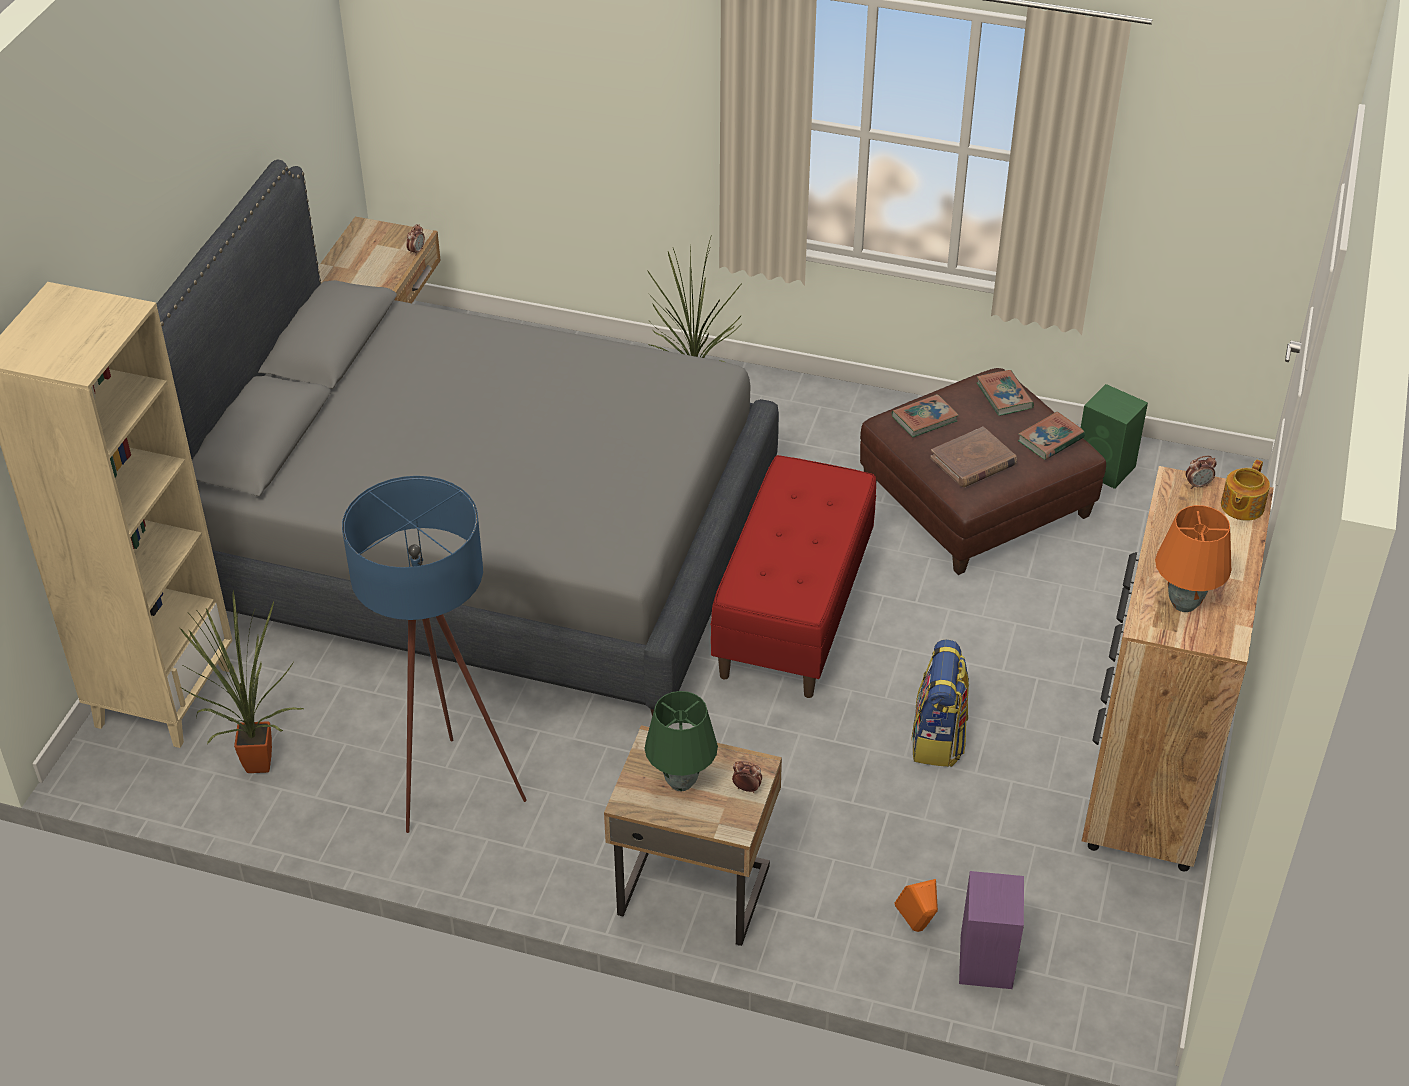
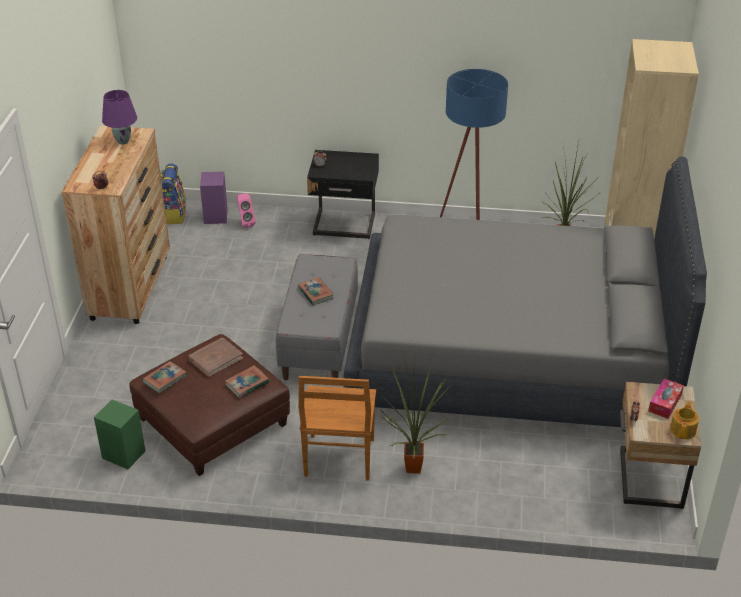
camera: 170 degrees right, 5 degrees down
(362, 264) = (665, 403): none -> tissue box
(682, 783) = (348, 164): green table lamp -> none
(694, 887) = (344, 226): beige nightstand -> black nightstand
(793, 612) = (320, 341): red bench -> grey bench
(794, 426) = (339, 459): none -> brown chair
(917, 928) = (245, 223): orange speaker -> pink speaker
(938, 739) = (236, 291): backpack -> backpack (173, 214)
(1004, 396) = (193, 406): book -> book (315, 293)
(1184, 604) = (123, 141): orange table lamp -> purple table lamp
(1241, 506) = (82, 181): teapot -> teapot (683, 430)

